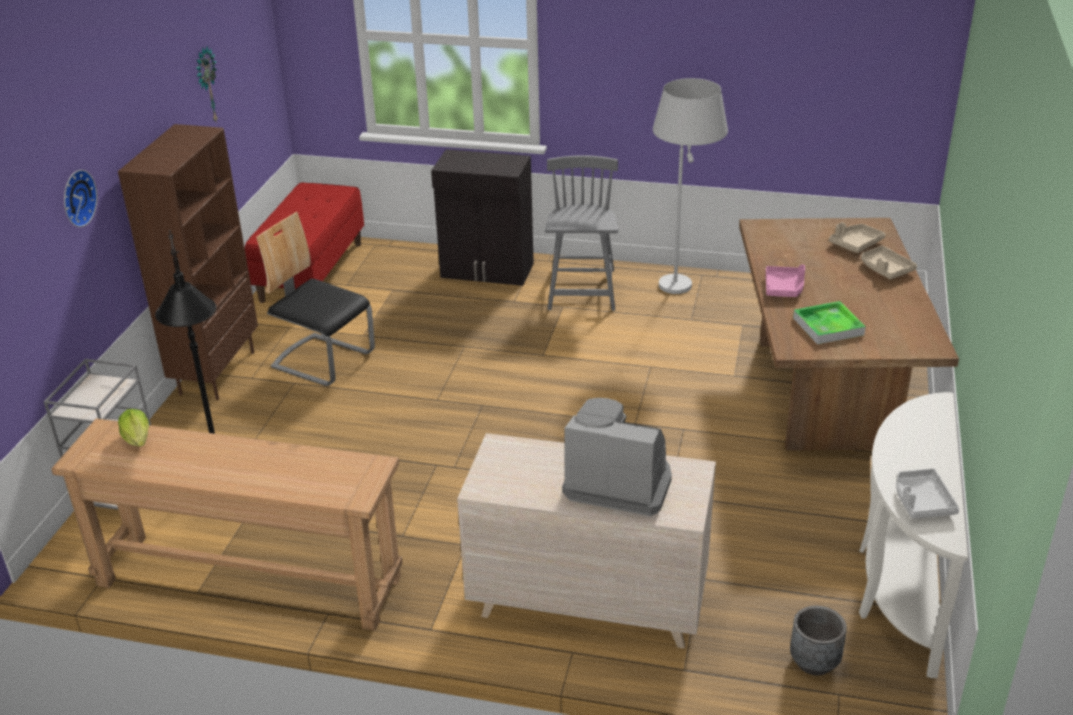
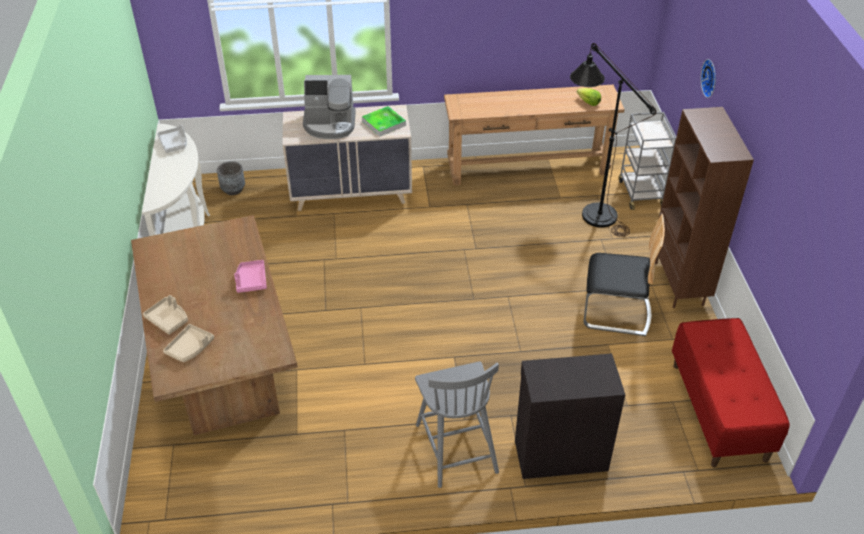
camera: 160 degrees right, 10 degrees up
(206, 85) = (786, 199): wall clock -> none
(681, 294) = (361, 464): white floor lamp -> none
(828, 326) = (218, 249): tray -> tray (384, 123)

